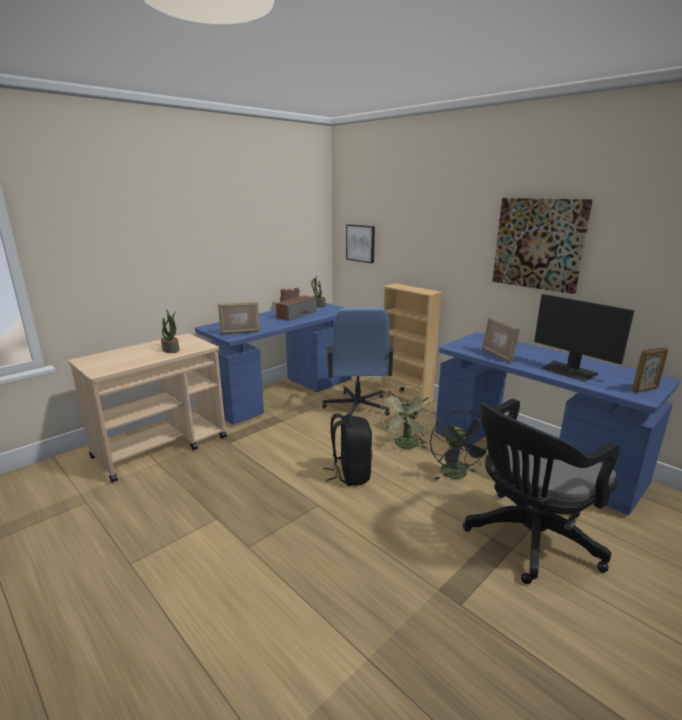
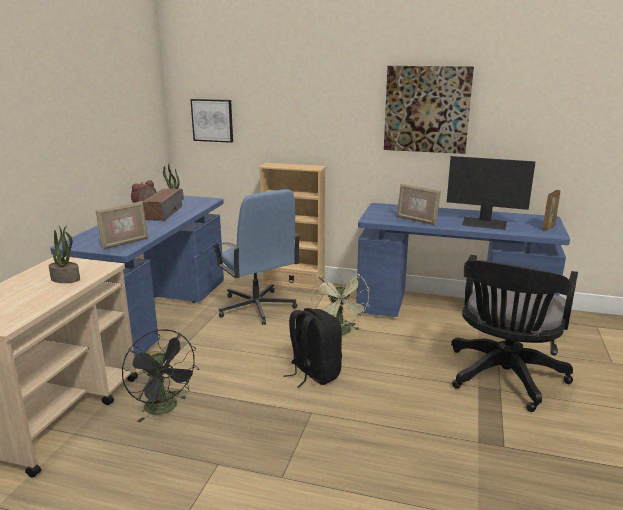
camera: 30 degrees left, 0 degrees up
(457, 475) = (407, 345): black fan -> black fan (165, 409)

